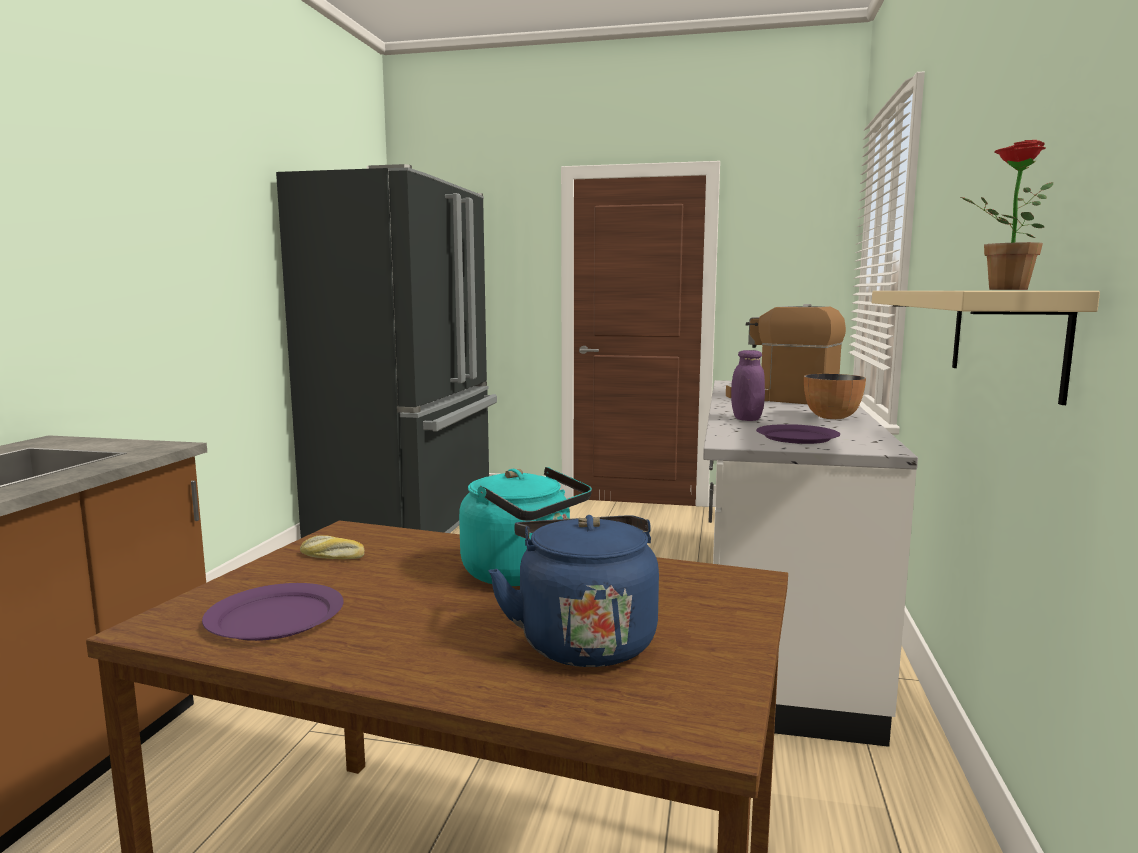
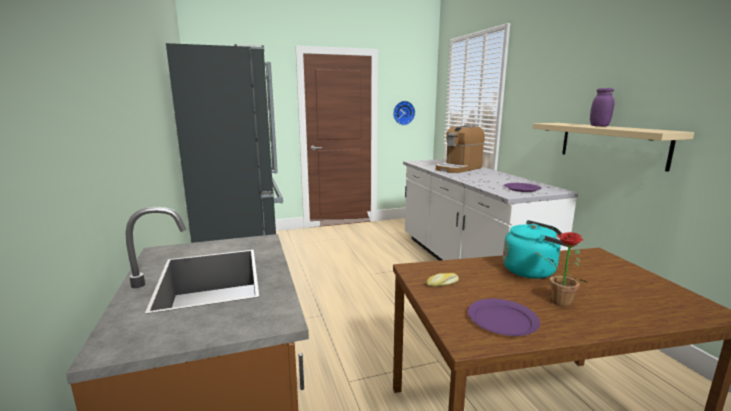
camera: 30 degrees left, 5 degrees up
(584, 640) = (616, 292): blue kettle -> none
(746, 419) = (479, 182): purple jar -> purple jar (599, 126)
(774, 287) = (403, 113): none -> wall clock
(782, 398) = (458, 168): coffee machine -> coffee machine turned 45 degrees counterclockwise
(831, 417) = (503, 177): bowl -> none
(998, 289) = (656, 130): potted plant -> potted plant (556, 302)

